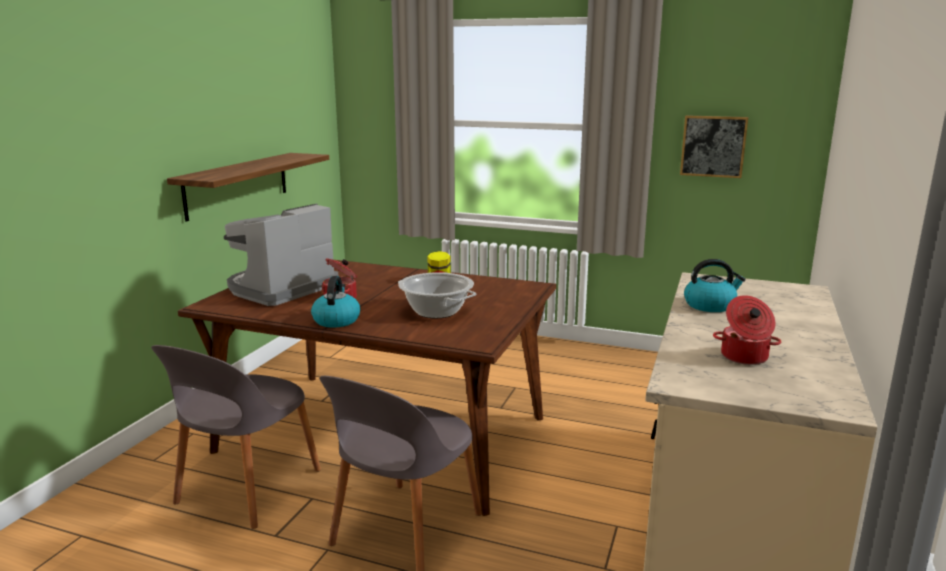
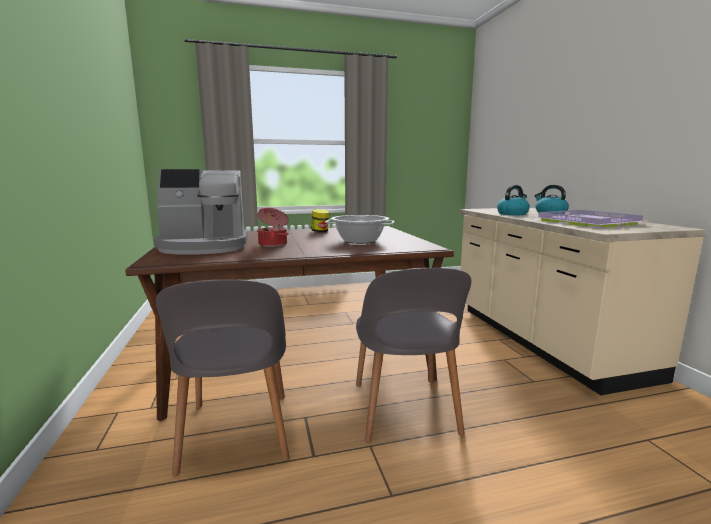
camera: 35 degrees left, 5 degrees down
(237, 184) = (98, 171): shelf -> none
(281, 289) = (205, 246): coffee machine -> coffee machine turned 105 degrees counterclockwise
(336, 320) = (302, 252): kettle -> kettle (550, 213)
(713, 146) = (414, 153): picture -> none
(744, 357) = (590, 222): cooking pot -> purple tray

